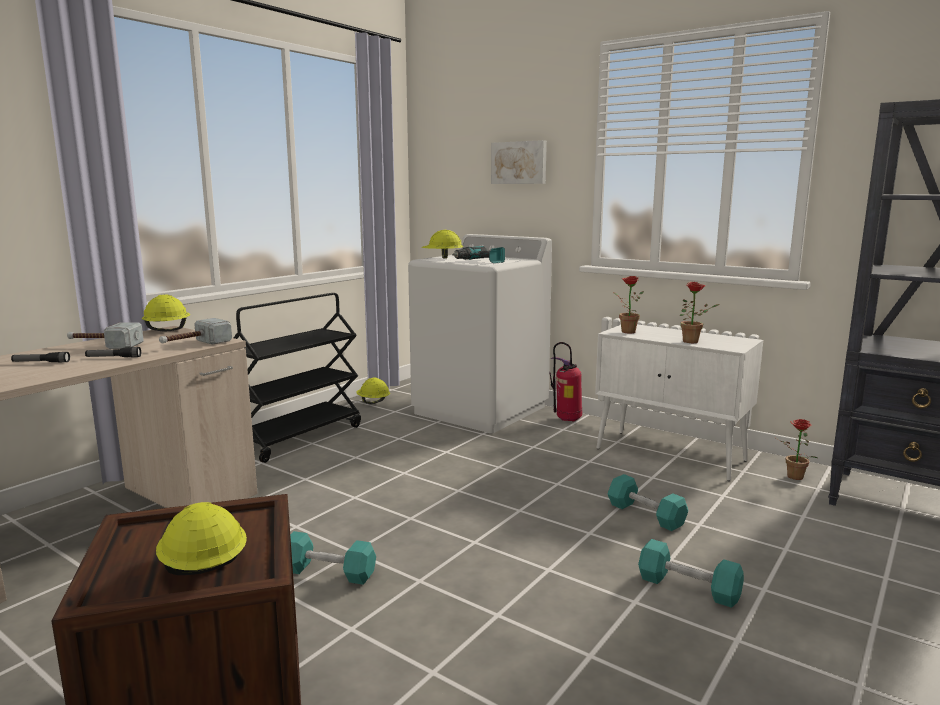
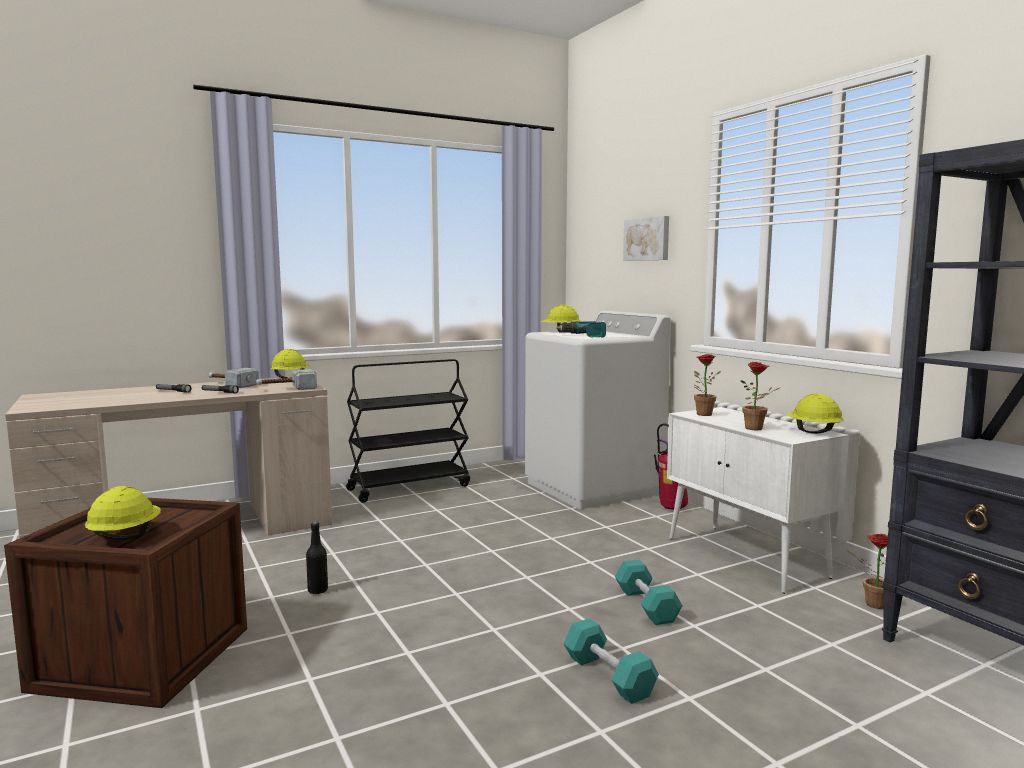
camera: 25 degrees right, 5 degrees down
(328, 572) = (318, 590): turquoise dumbbell -> black bottle
(373, 402) = (502, 468): yellow hard hat -> yellow hard hat (813, 432)

